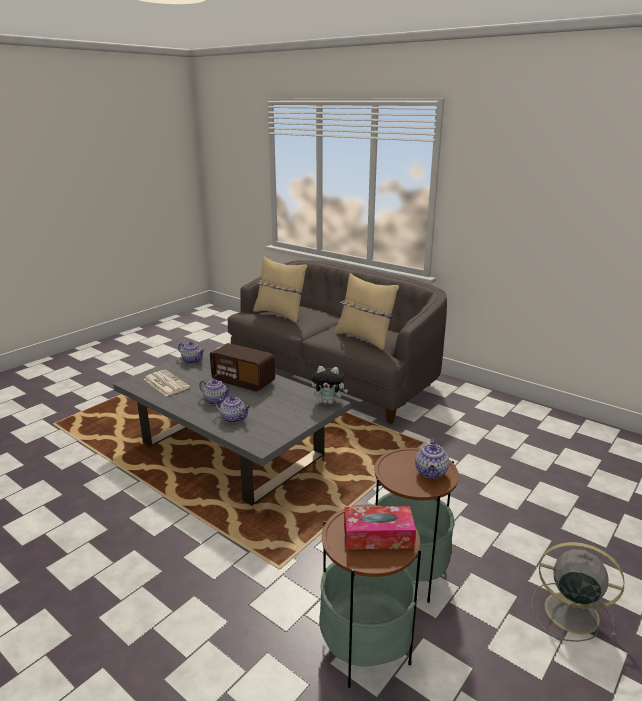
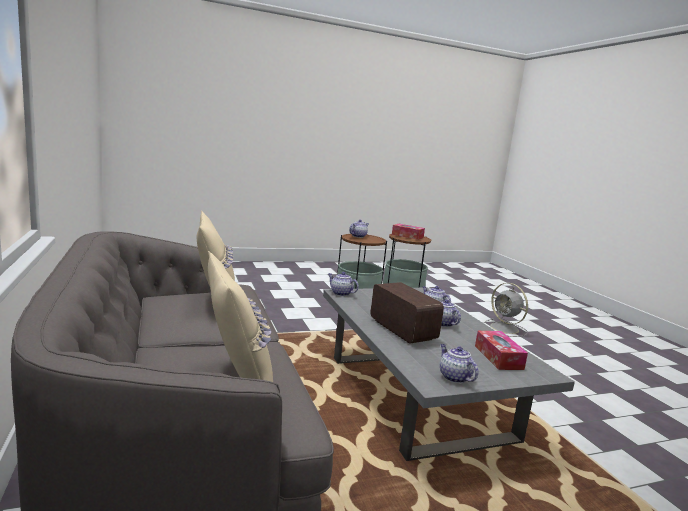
camera: 150 degrees left, 10 degrees down
(165, 383) = (498, 357): newspaper -> tissue box
(329, 402) = (340, 293): plush toy -> teapot
(568, 612) = (307, 282): grey fan -> grey fan (505, 329)

